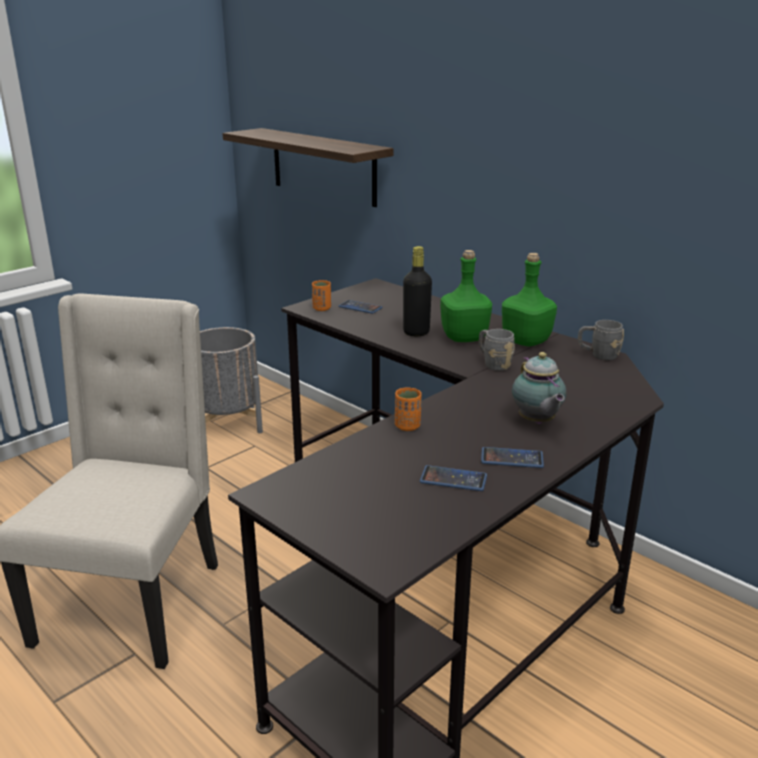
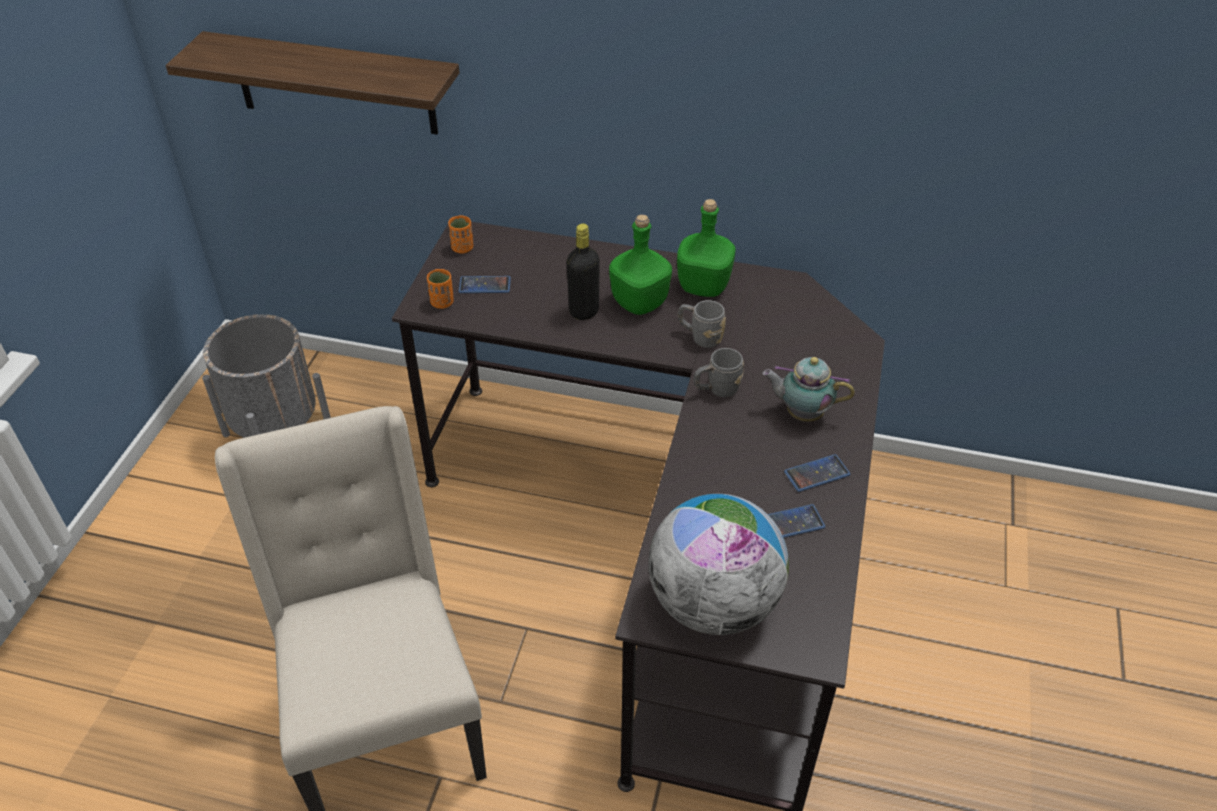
camera: 30 degrees left, 20 degrees up
(328, 503) = (713, 603): none -> globe
(407, 426) = (696, 468): orange cup -> orange cup (462, 248)
(536, 422) = (801, 413): teapot -> teapot turned 150 degrees clockwise
(598, 355) = (785, 286): grey mug -> grey mug (717, 390)

